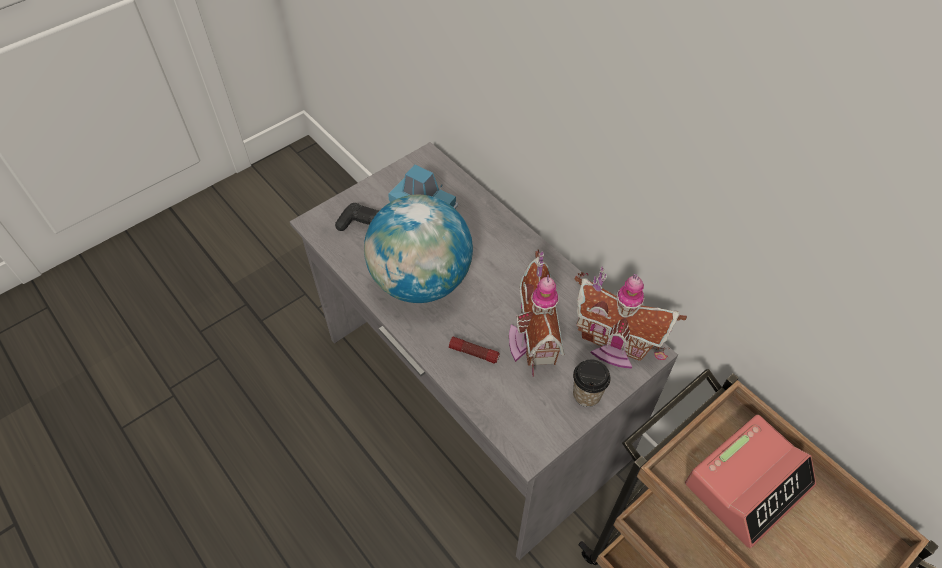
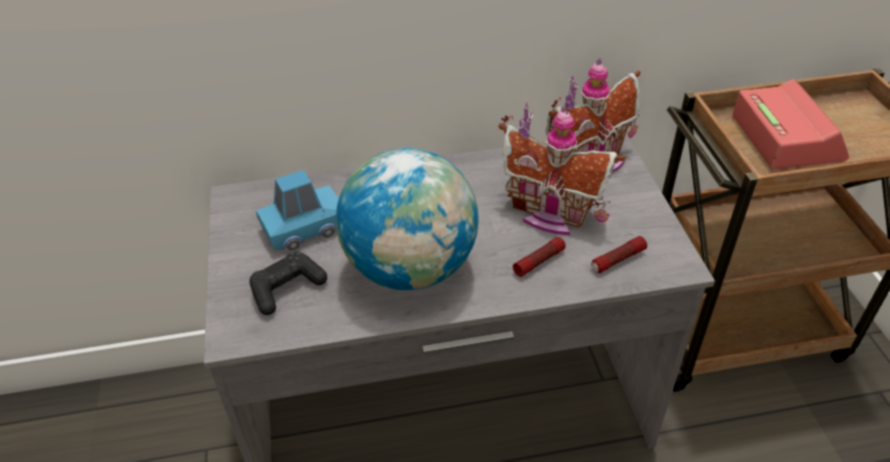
camera: 60 degrees left, 10 degrees down
(507, 404) = (618, 260): none -> flashlight
(586, 395) = (637, 202): cup -> none

